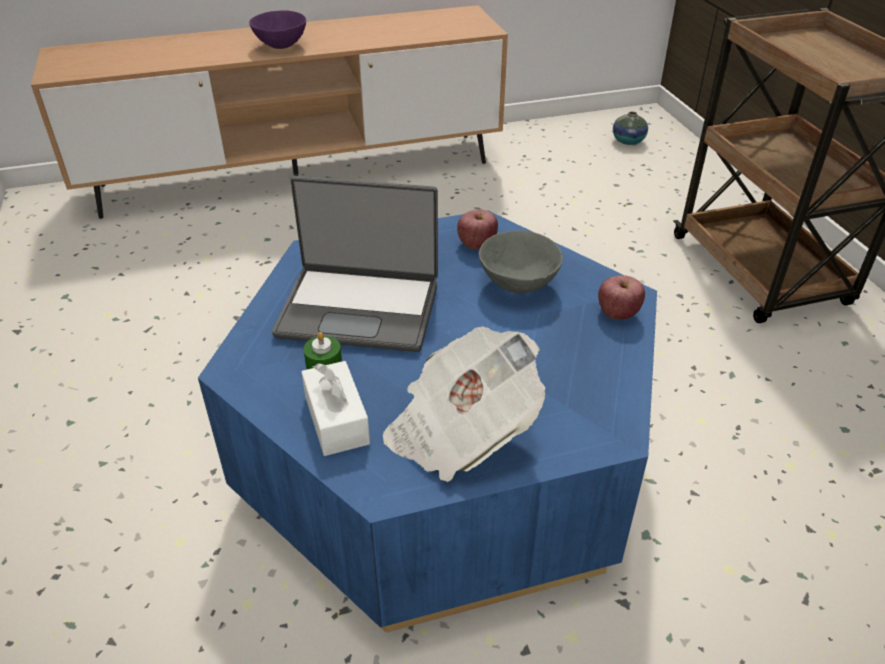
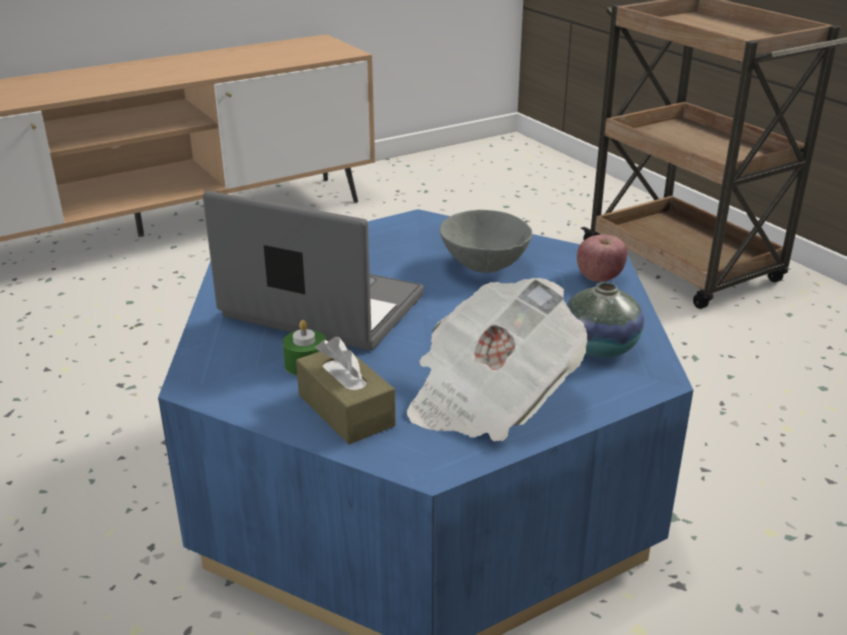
camera: 15 degrees left, 10 degrees down
(280, 46) = (120, 82): purple bowl -> none
(336, 420) = (346, 410): white tissue box -> brown tissue box
(360, 308) = (321, 309): laptop -> laptop turned 150 degrees counterclockwise
(477, 244) = (422, 238): apple -> none
(628, 141) = (501, 167): vase -> vase (600, 347)

